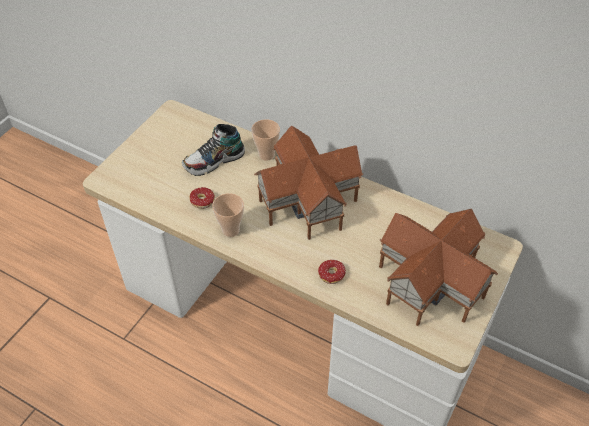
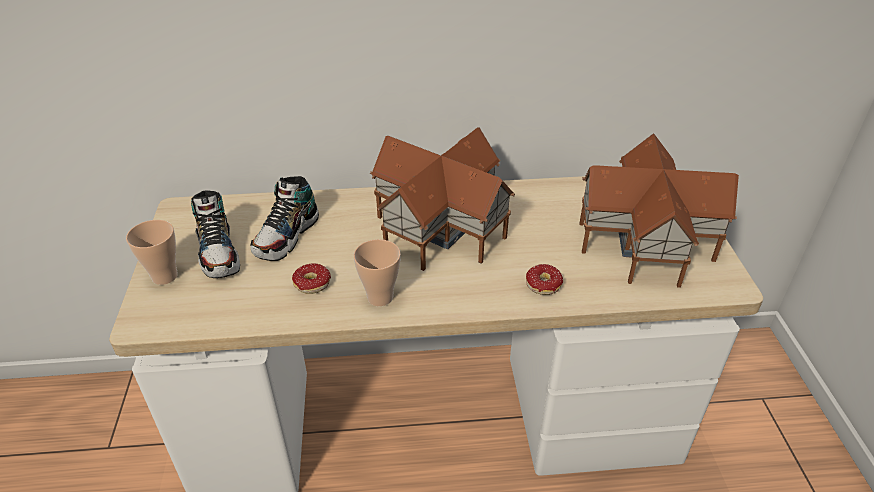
camera: 35 degrees left, 10 degrees down
(170, 154) = (219, 253): none -> shoe
(266, 155) = (346, 204): cup -> cup (164, 276)

